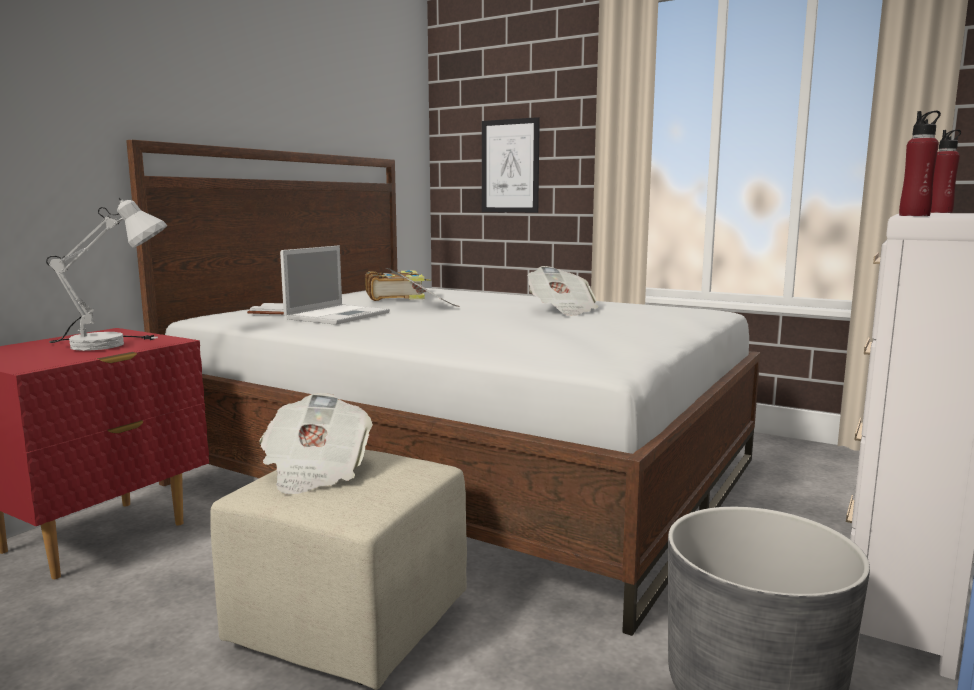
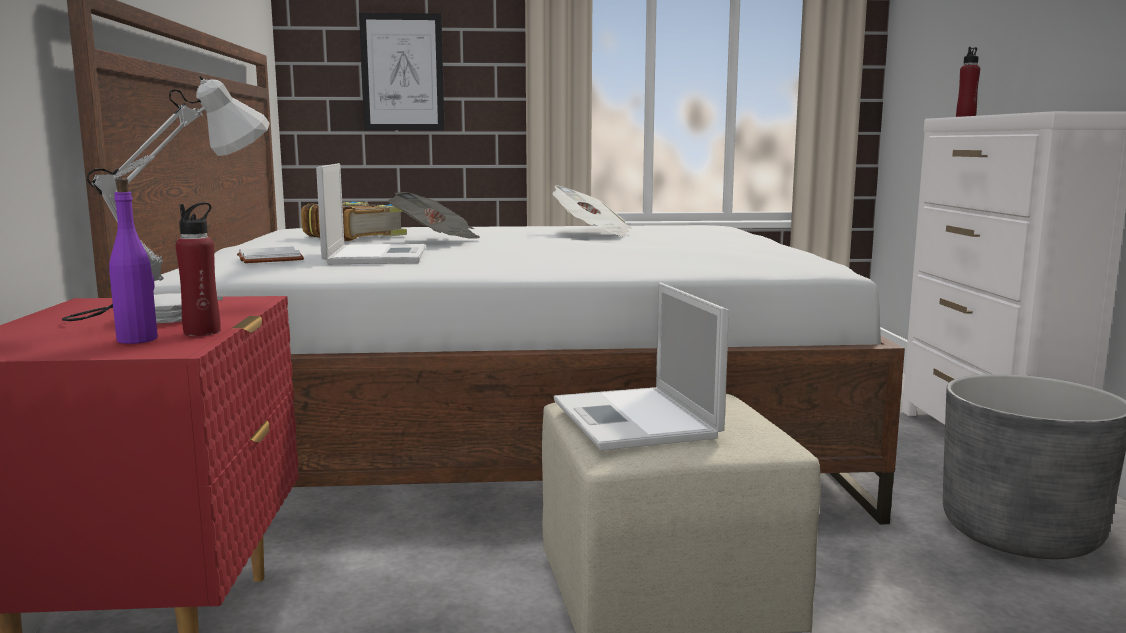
camera: 35 degrees left, 0 degrees up
(38, 359) = (138, 339): none -> purple bottle
(315, 471) = (636, 420): newspaper -> laptop
(914, 215) = (1048, 111): red bottle -> red bottle (202, 332)

